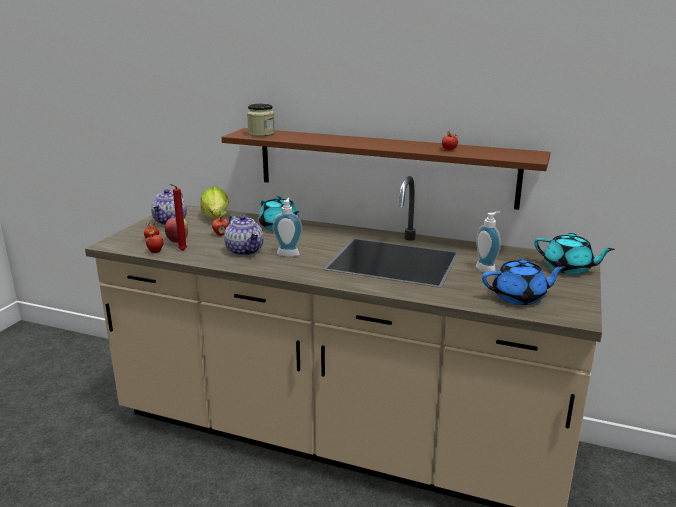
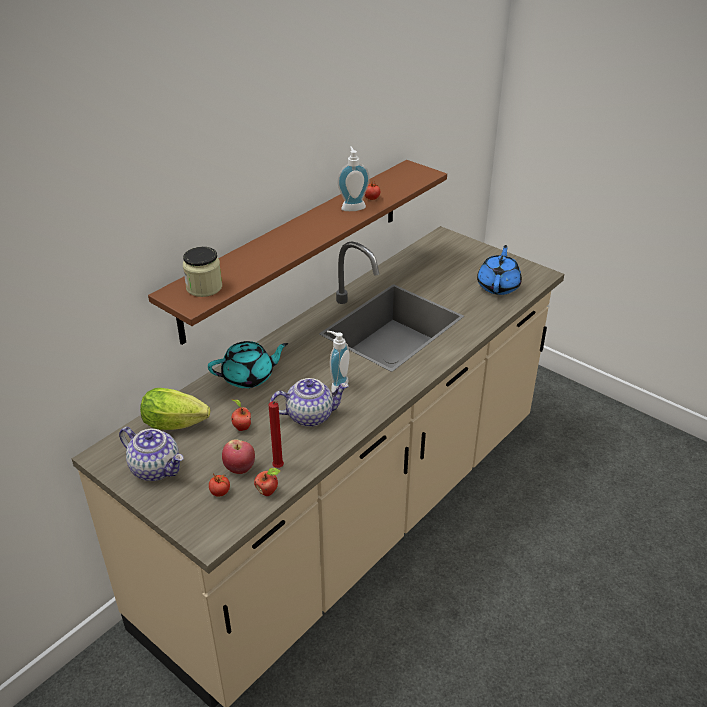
camera: 70 degrees left, 15 degrees up
(487, 269) = (438, 282): soap dispenser -> soap dispenser (352, 207)
(568, 268) = (455, 246): turquoise teapot -> none

